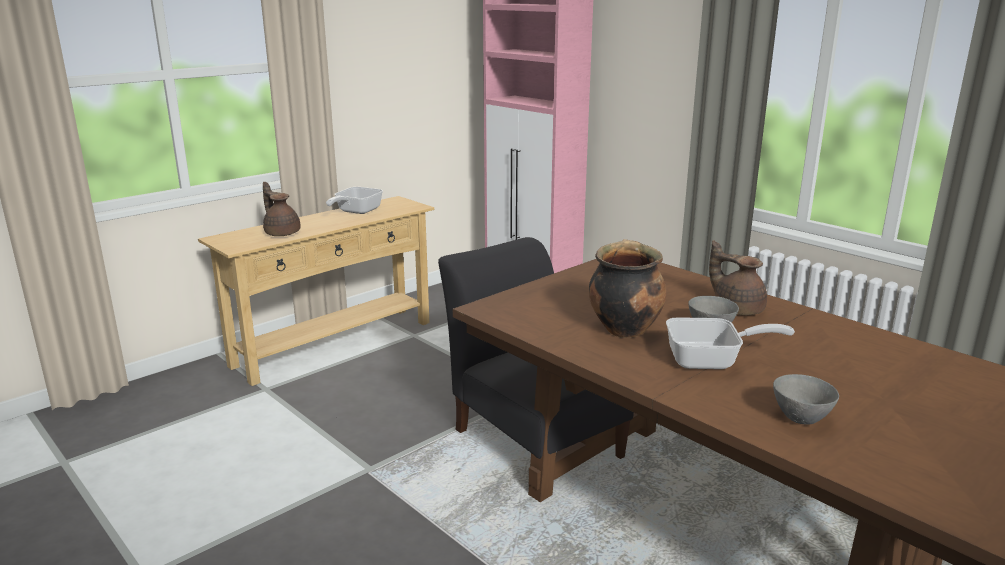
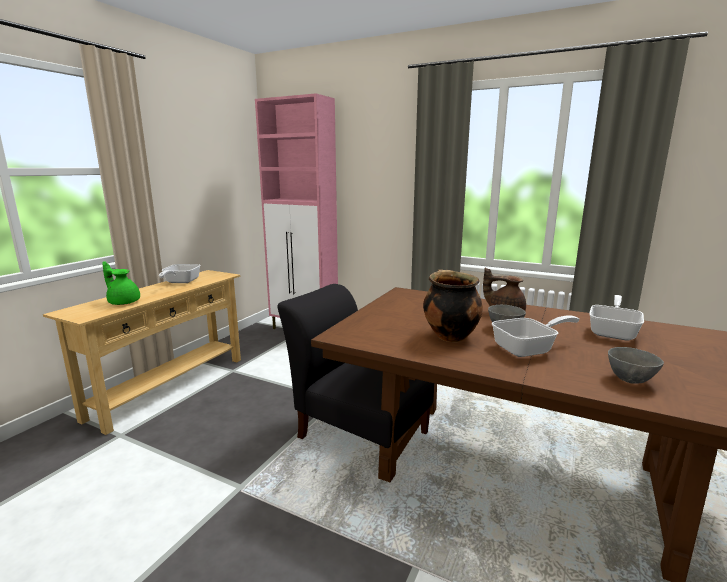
camera: 20 degrees left, 5 degrees down
(282, 233) = (123, 302): brown teapot -> green teapot
(870, 357) = (613, 331): none -> frying pan

